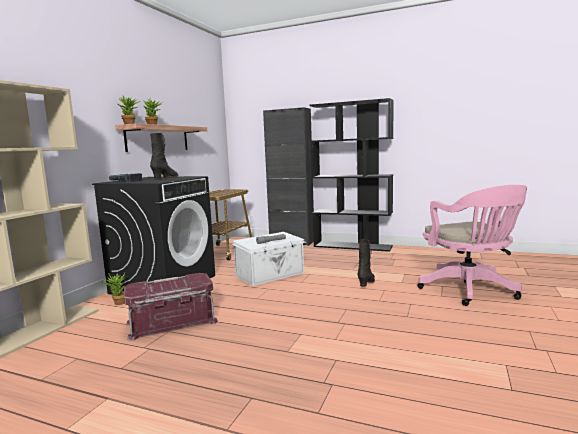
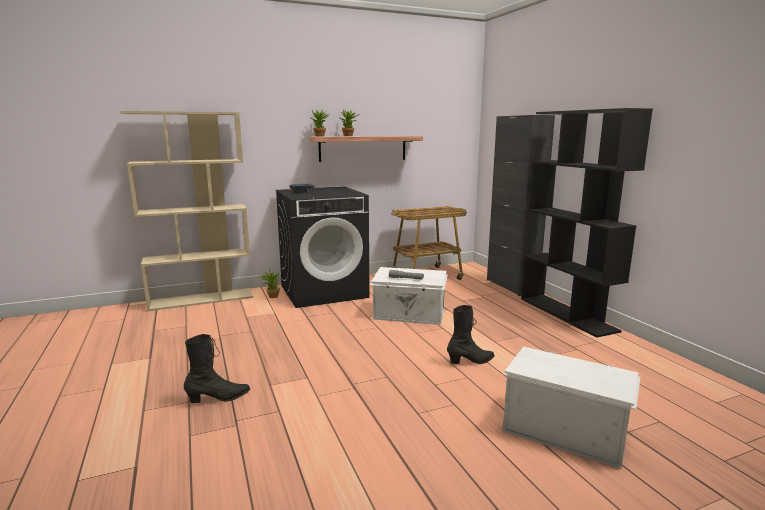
camera: 45 degrees right, 5 degrees up
(166, 178) = (335, 191): black boot -> black boot (219, 398)
(172, 323) = (264, 325): red storage box -> none
(470, 290) = (564, 429): pink office chair -> white storage box

